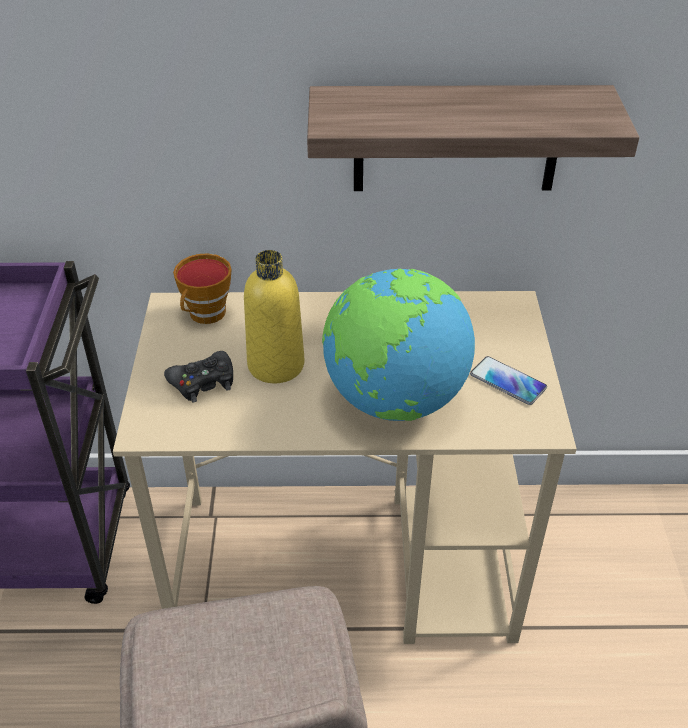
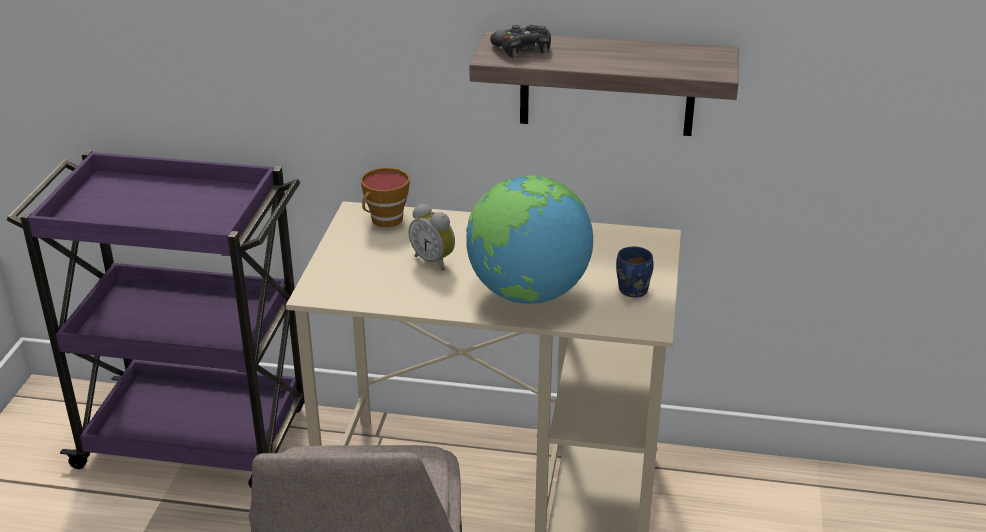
camera: 10 degrees right, 10 degrees down
(203, 382) = (370, 266): black game controller -> black game controller (523, 49)
(276, 365) = (434, 260): yellow bottle -> alarm clock
(507, 381) = (630, 291): phone -> blue mug

